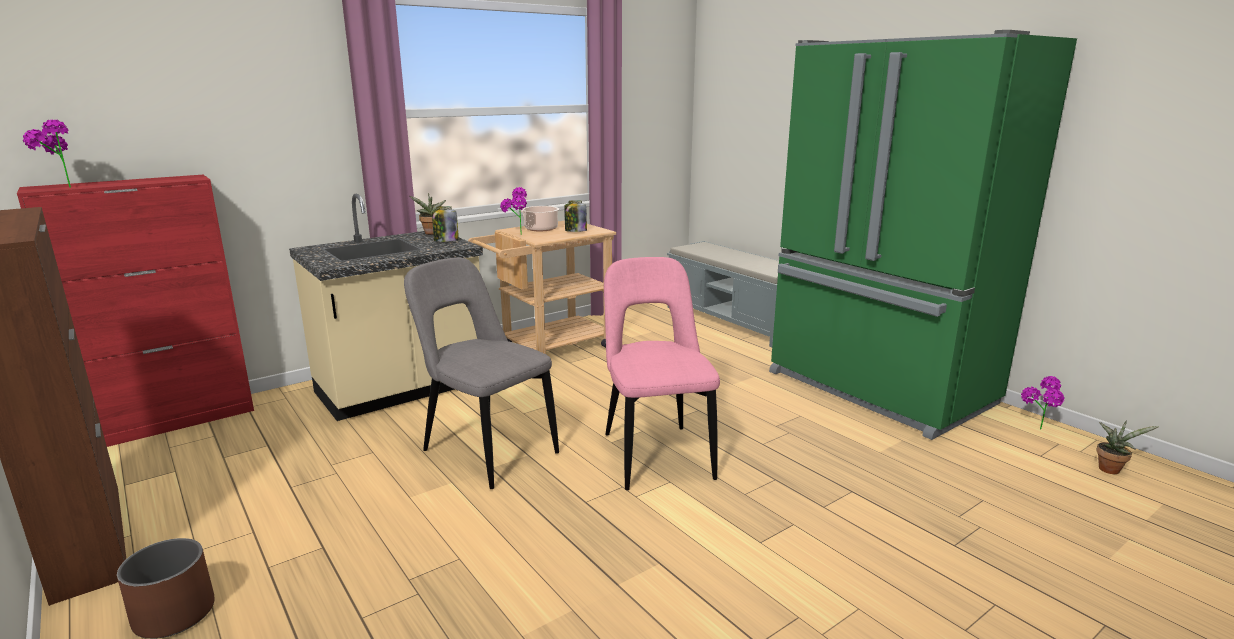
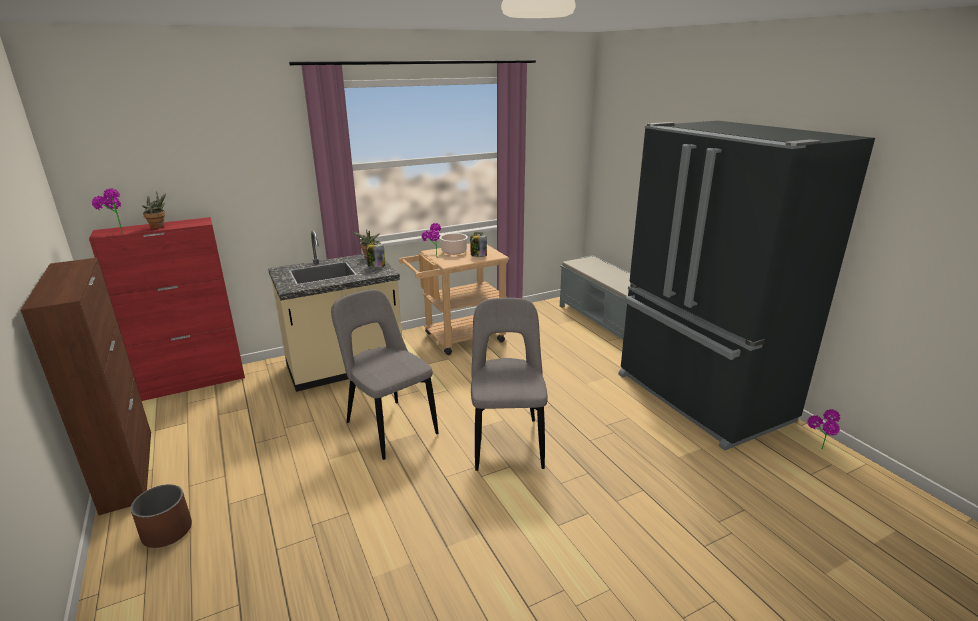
camera: 10 degrees right, 5 degrees up
(655, 453) = (507, 441): pink chair -> grey chair
(877, 389) = (700, 398): green fridge -> black fridge
(1111, 469) = (865, 493): potted plant -> potted plant (159, 227)

